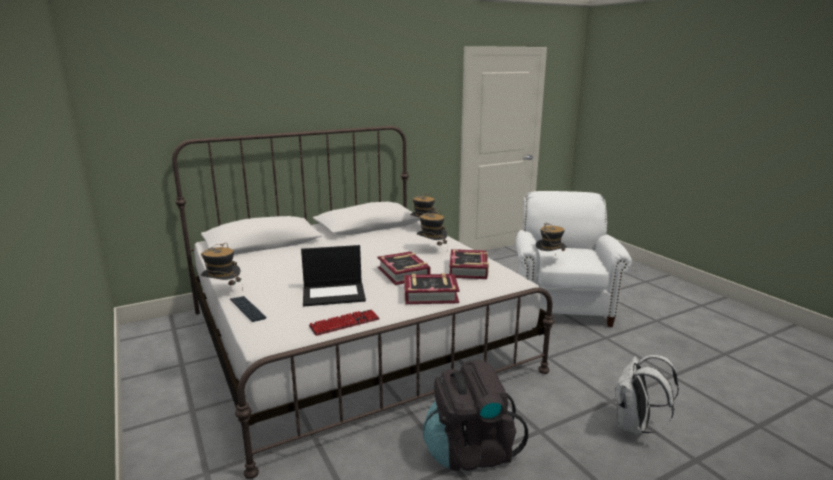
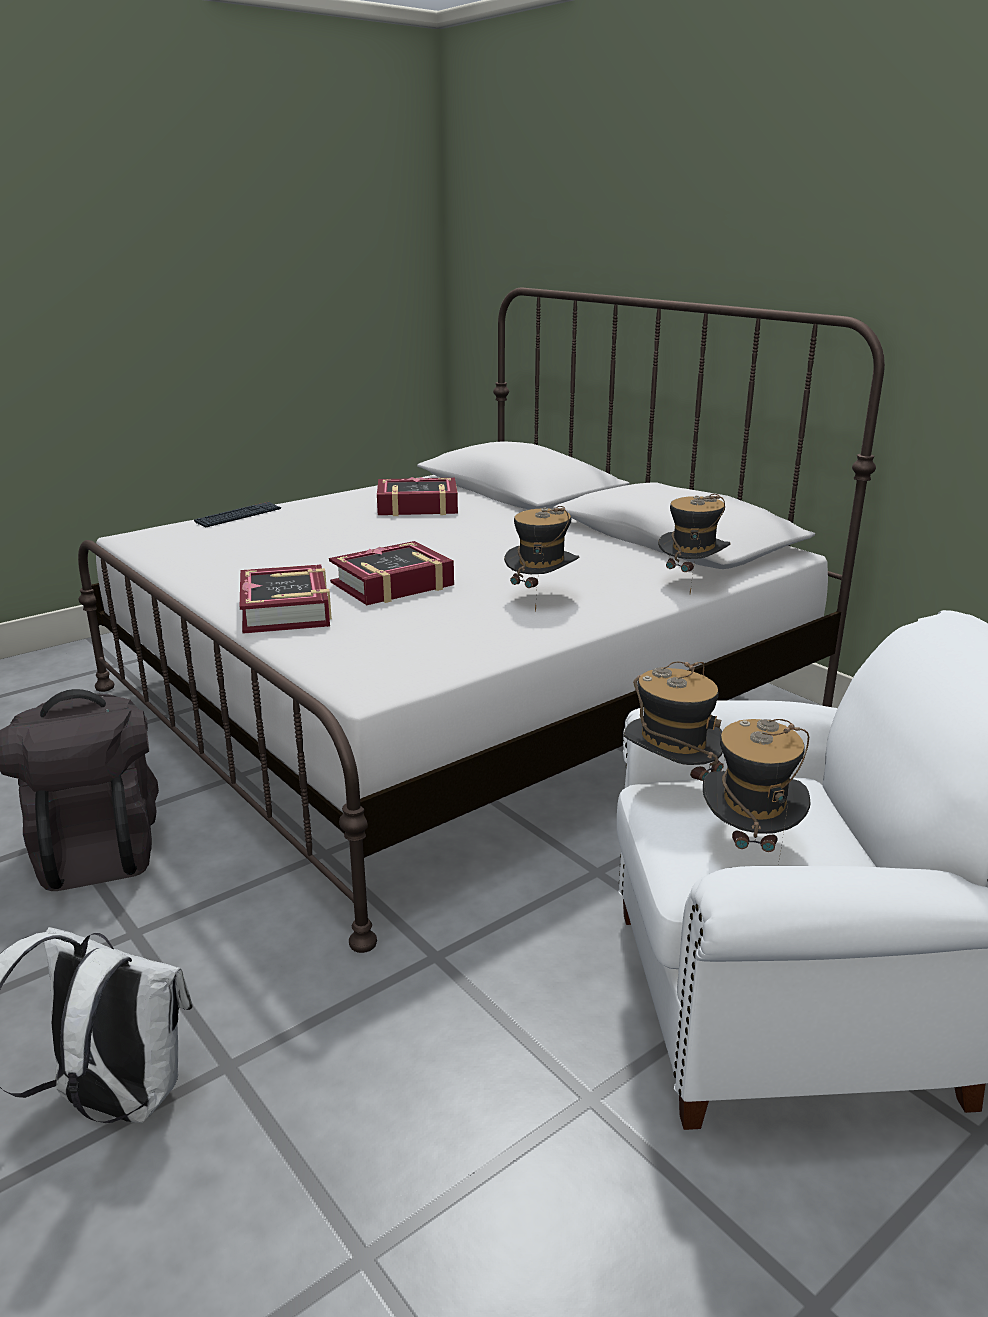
camera: 80 degrees right, 5 degrees up
(223, 291) = (302, 498): hat -> hat (748, 848)
(334, 294) = (291, 550): laptop -> none
(344, 323) = (178, 566): keyboard -> none
(468, 269) = (428, 636): book -> book (417, 506)

